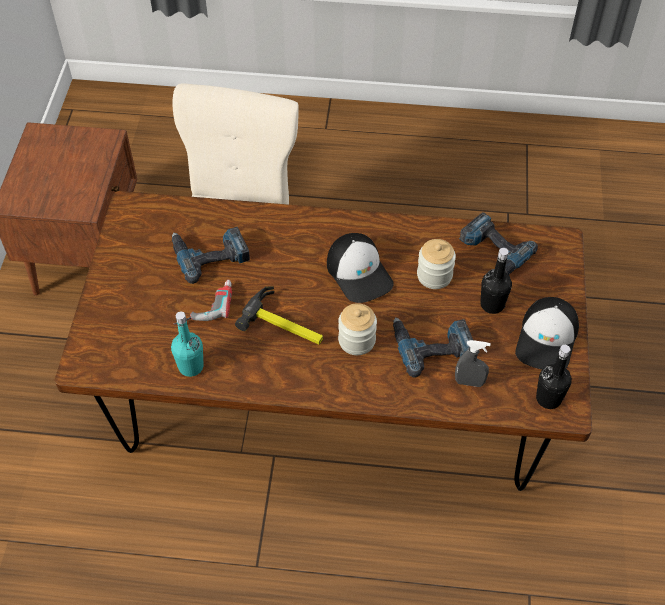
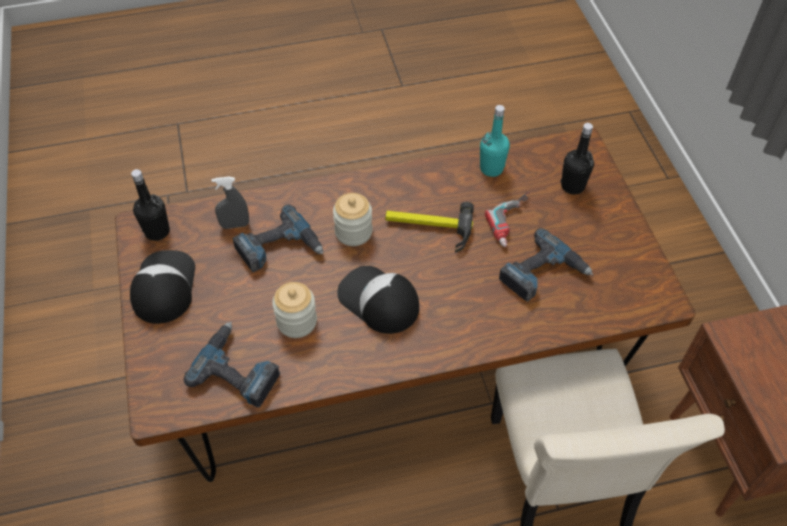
camera: 160 degrees right, 0 degrees up
(492, 304) = (227, 307): black bottle -> black bottle (572, 186)

